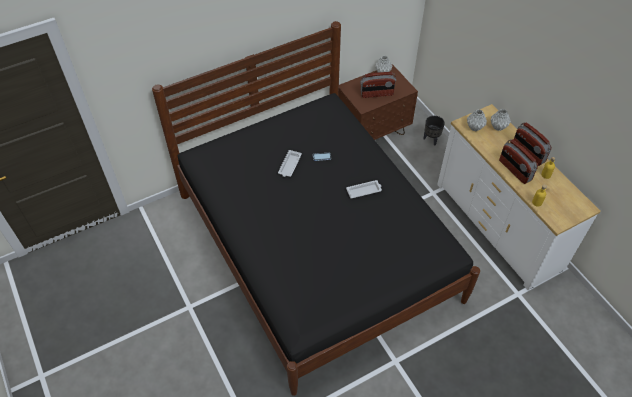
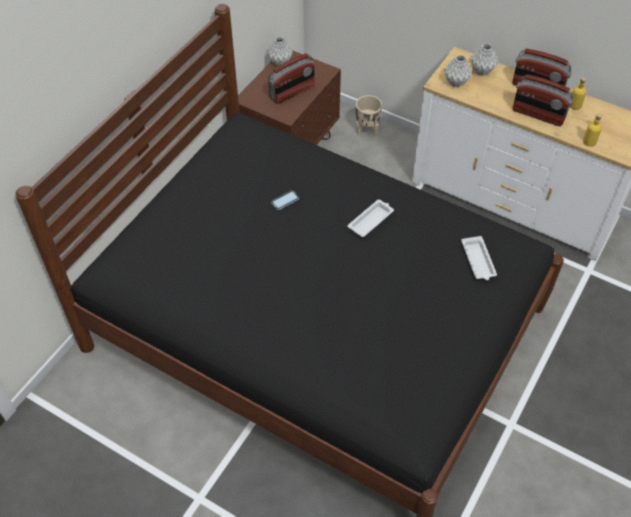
camera: 30 degrees left, 0 degrees up
(289, 165) = (250, 230): white tray -> white tray (478, 261)
(431, 139) = (367, 130): black planter -> beige planter

